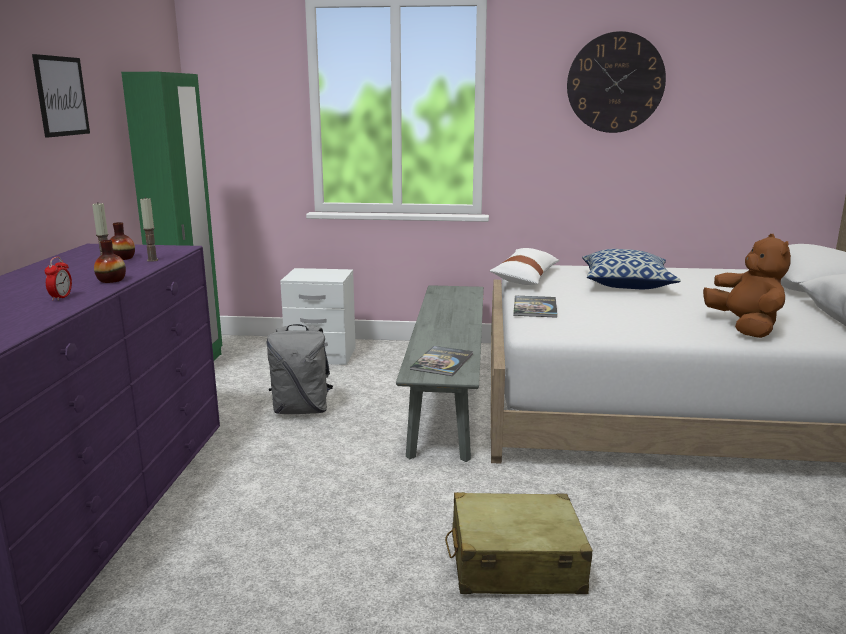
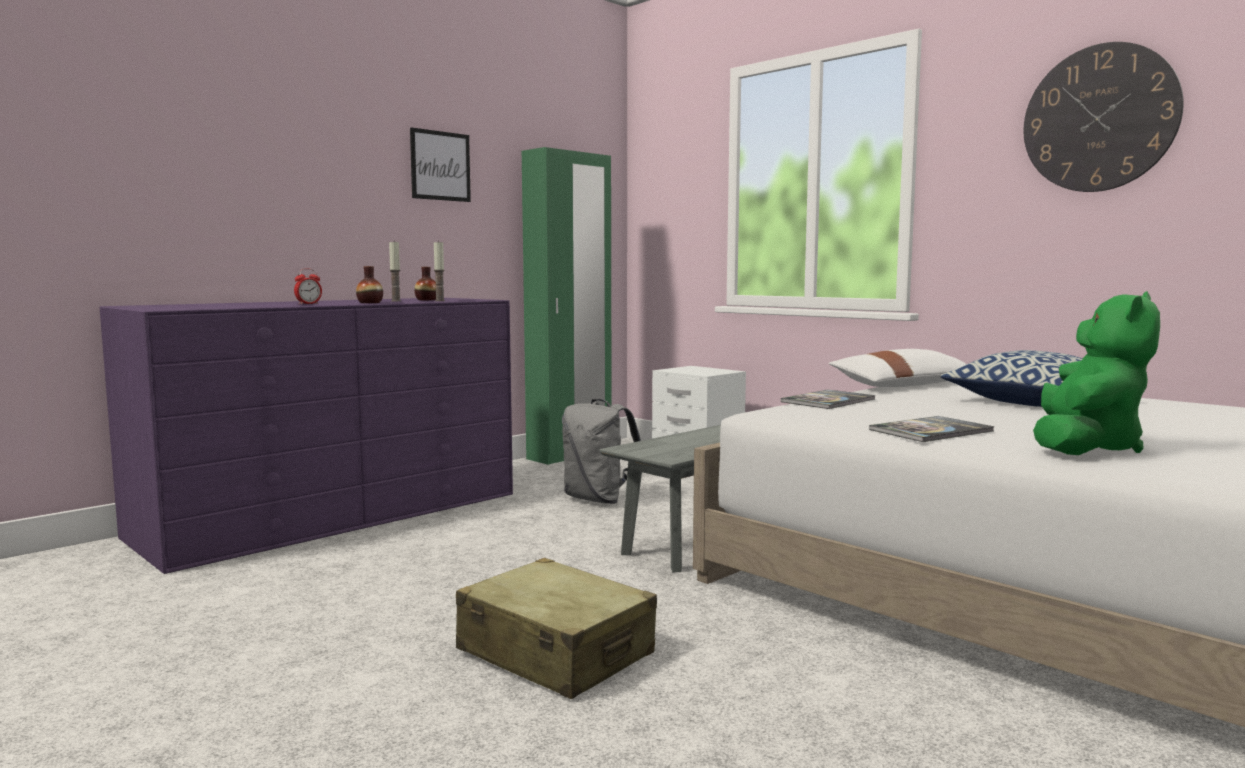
camera: 40 degrees right, 10 degrees down
(442, 362) = (681, 446): book -> book (931, 431)
(744, 327) = (1085, 448): brown plush toy -> green plush toy

